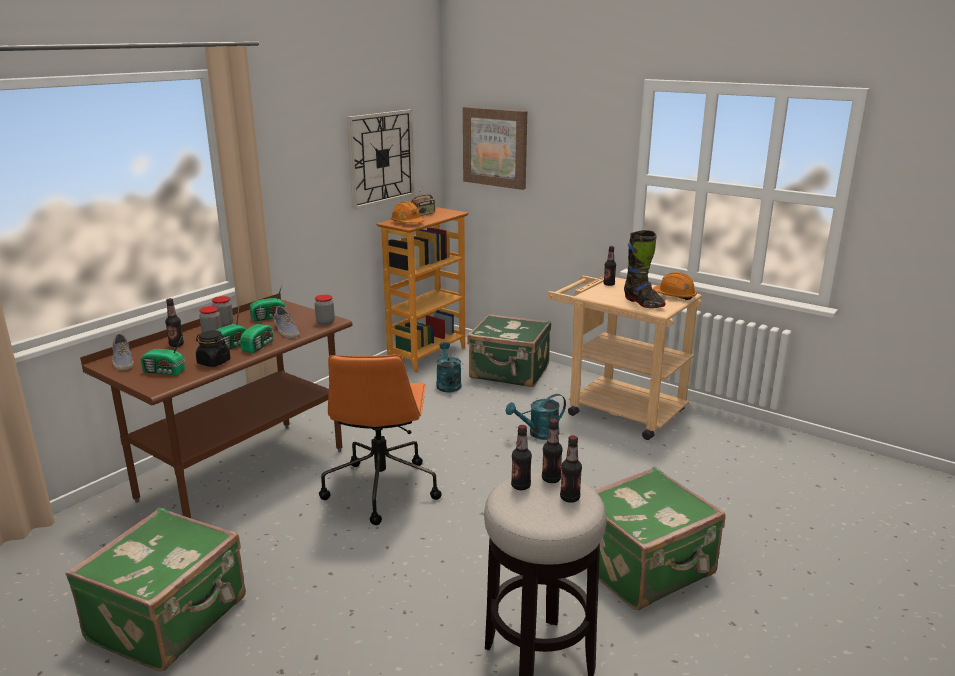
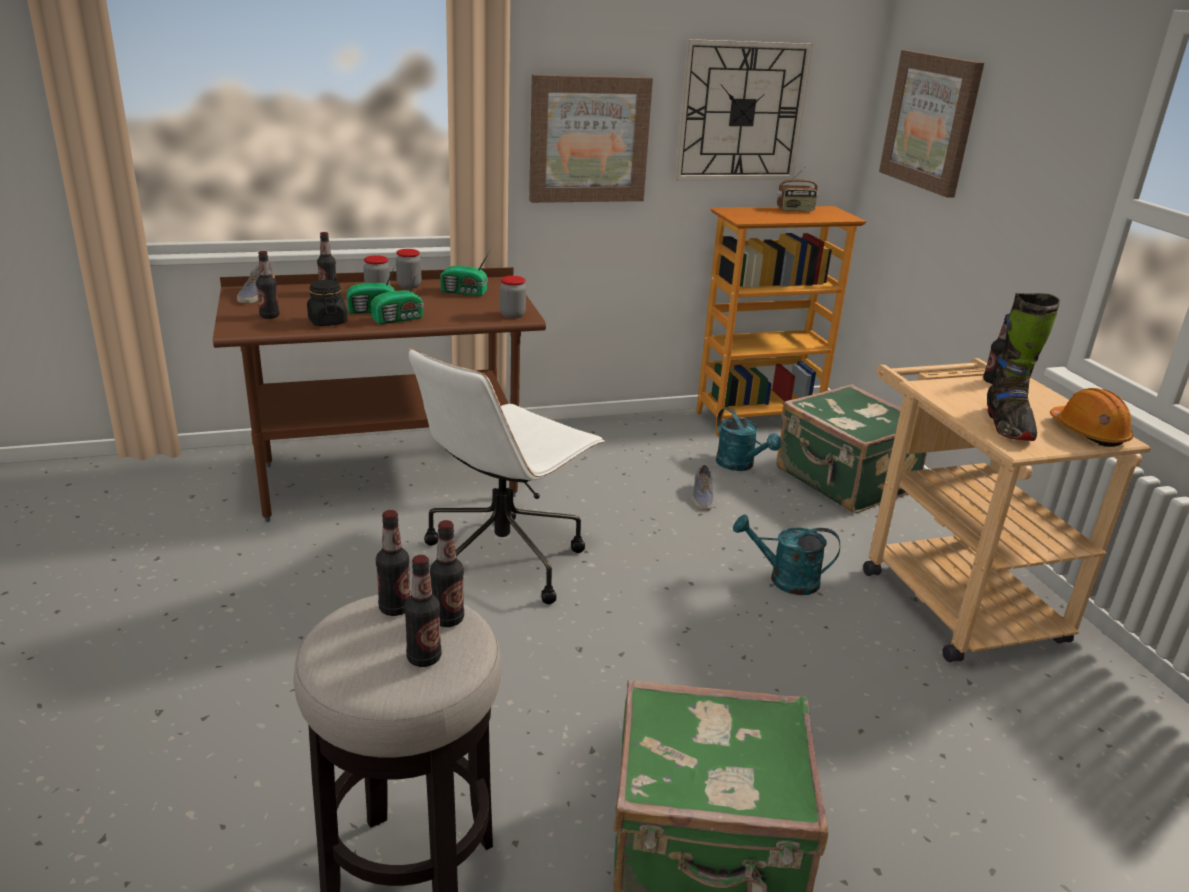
camera: 35 degrees right, 5 degrees up
(164, 372) = (269, 316): radio -> bottle
(170, 619) = (147, 599): green suitcase -> none
(286, 331) = (454, 312): shoe -> shoe (701, 497)
(301, 193) = (588, 139): none -> picture
(381, 488) = (503, 560): orange office chair -> white office chair
(407, 223) = (751, 215): orange hard hat -> none
(448, 384) = (740, 465): turquoise watering can -> turquoise watering can turned 120 degrees clockwise

